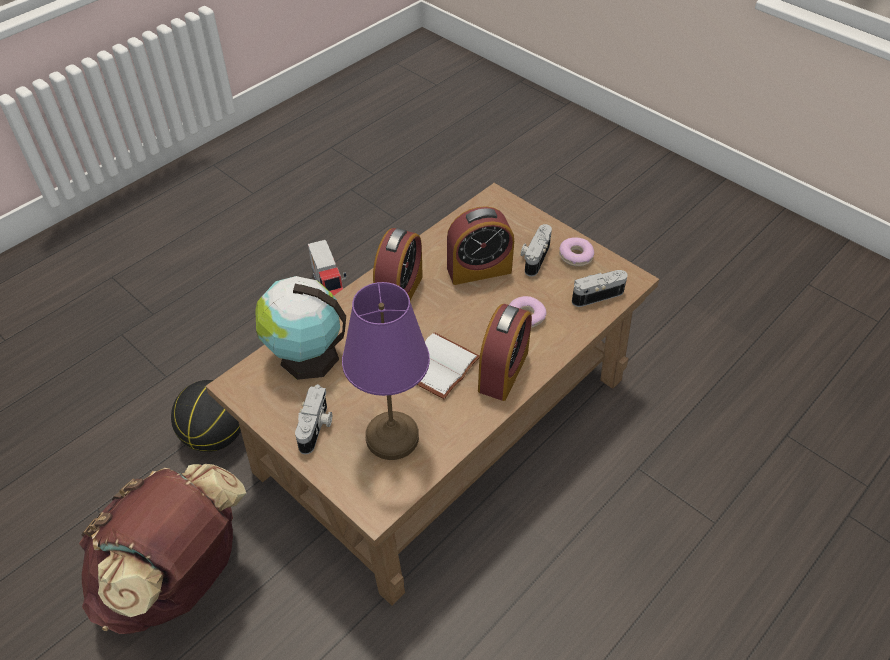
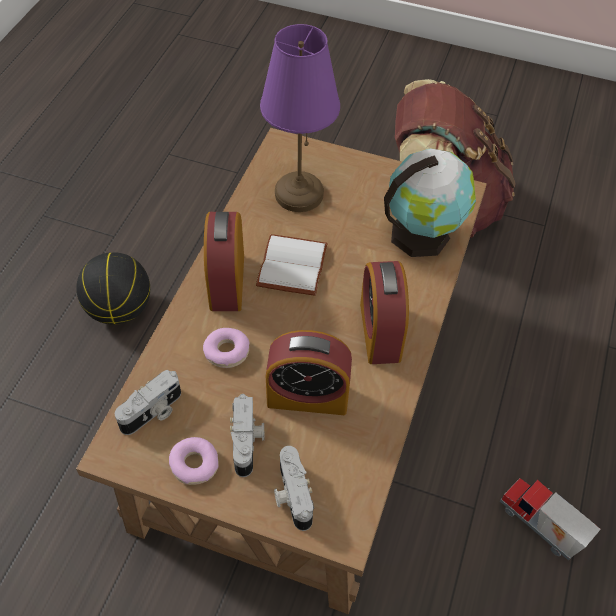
camera: 155 degrees right, 5 degrees up
(215, 435) = (510, 310): basketball -> basketball (120, 309)
(316, 427) = (367, 181): camera -> camera (291, 495)
(479, 270) = (308, 396): alarm clock -> alarm clock turned 135 degrees counterclockwise

